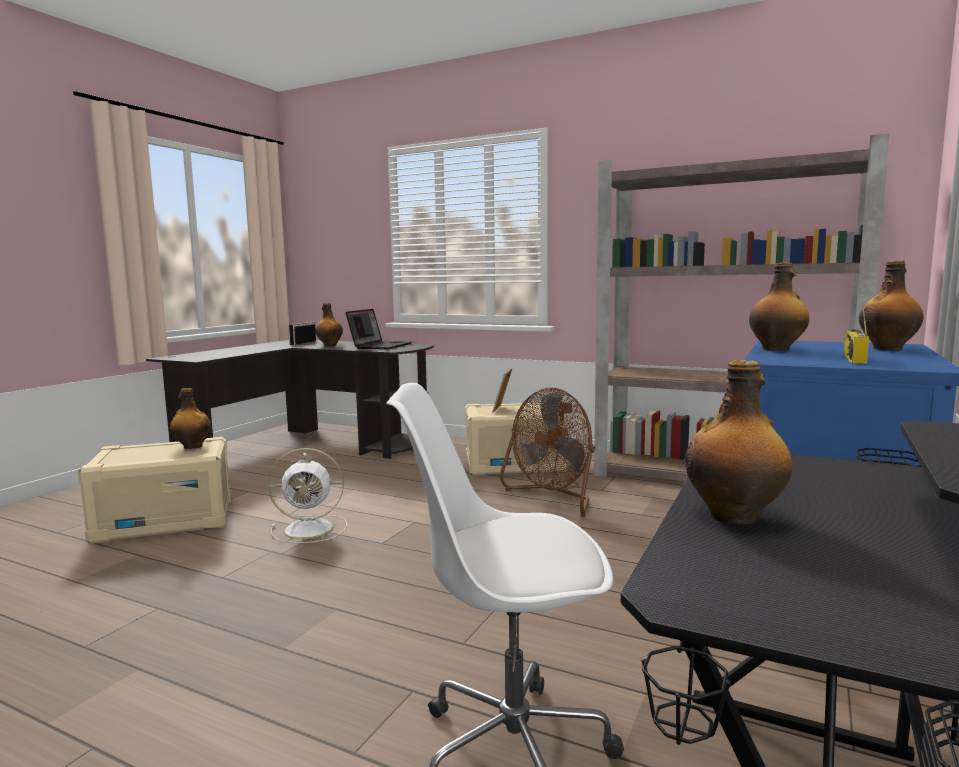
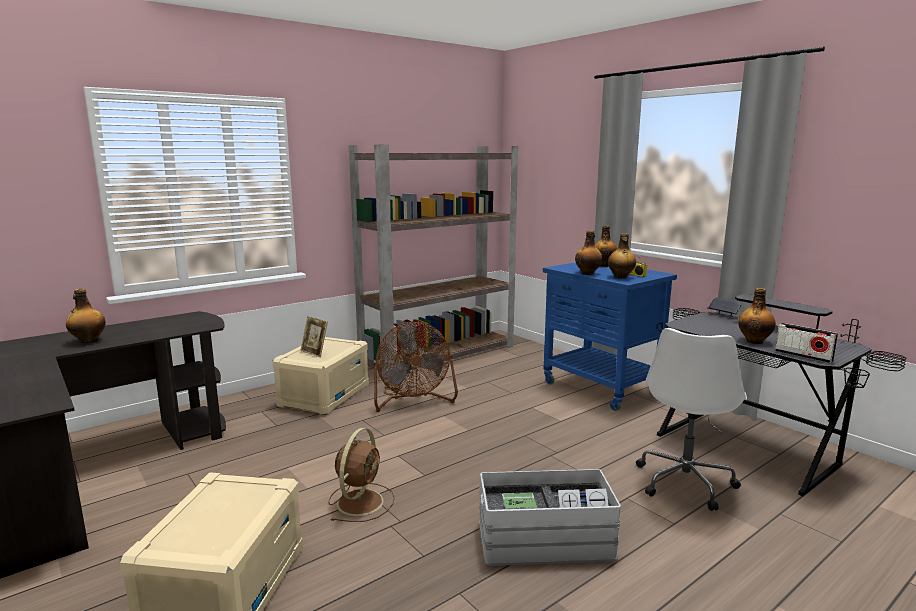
camera: 65 degrees left, 5 degrees up
(192, 447) = (228, 491): bottle -> bottle (620, 277)
(270, 638) = (545, 539): none -> grey storage box
(302, 343) = (20, 349): radio -> radio (803, 356)
(311, 529) = (361, 501): white fan -> brown fan
(380, 346) = (159, 326): laptop -> none

